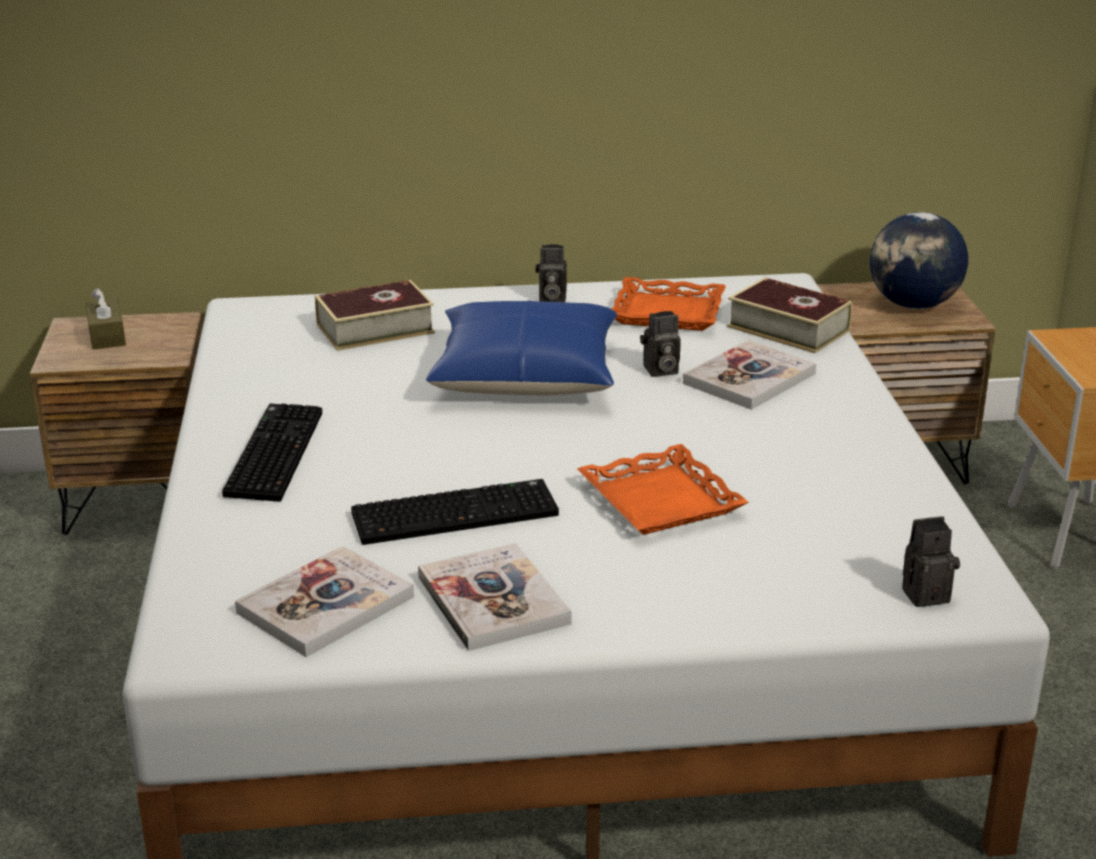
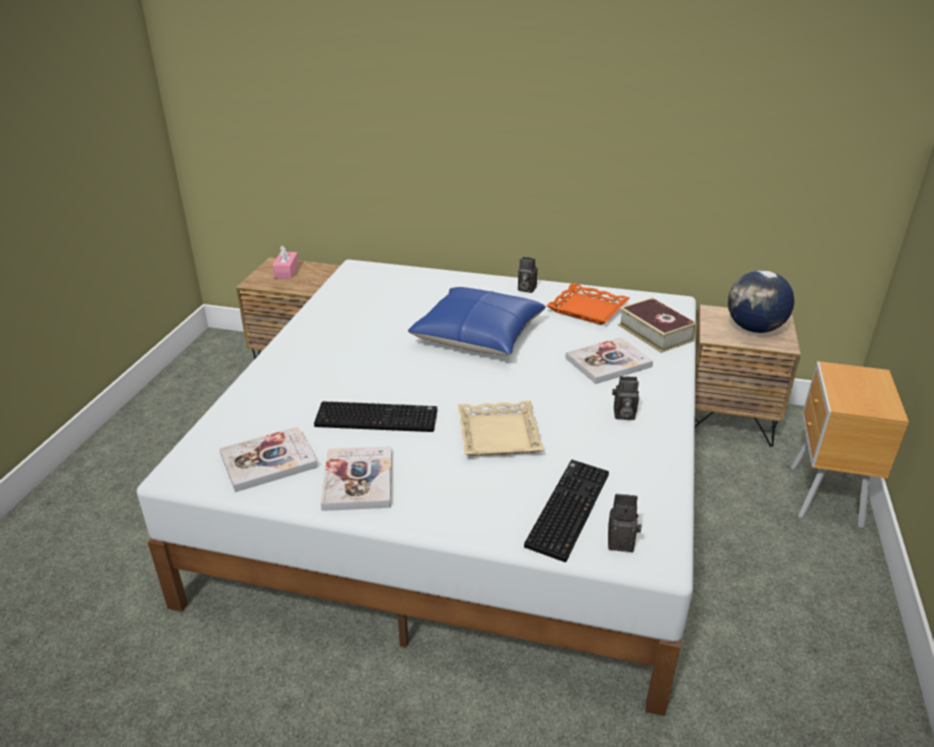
camera: 20 degrees right, 5 degrees up
(107, 335) = (286, 271): brown tissue box -> pink tissue box
(272, 453) = (309, 358): keyboard -> keyboard (566, 508)
(375, 328) = (416, 291): book -> none
(659, 371) = (557, 347): camera -> camera (622, 415)
(661, 500) = (499, 435): orange tray -> beige tray

